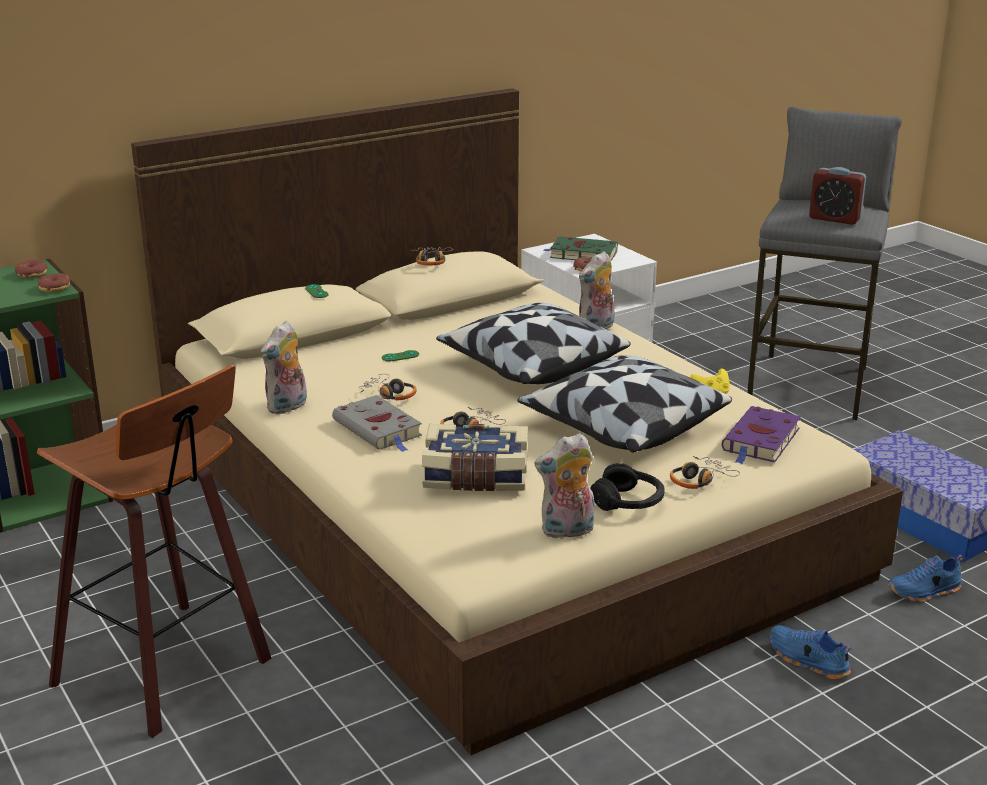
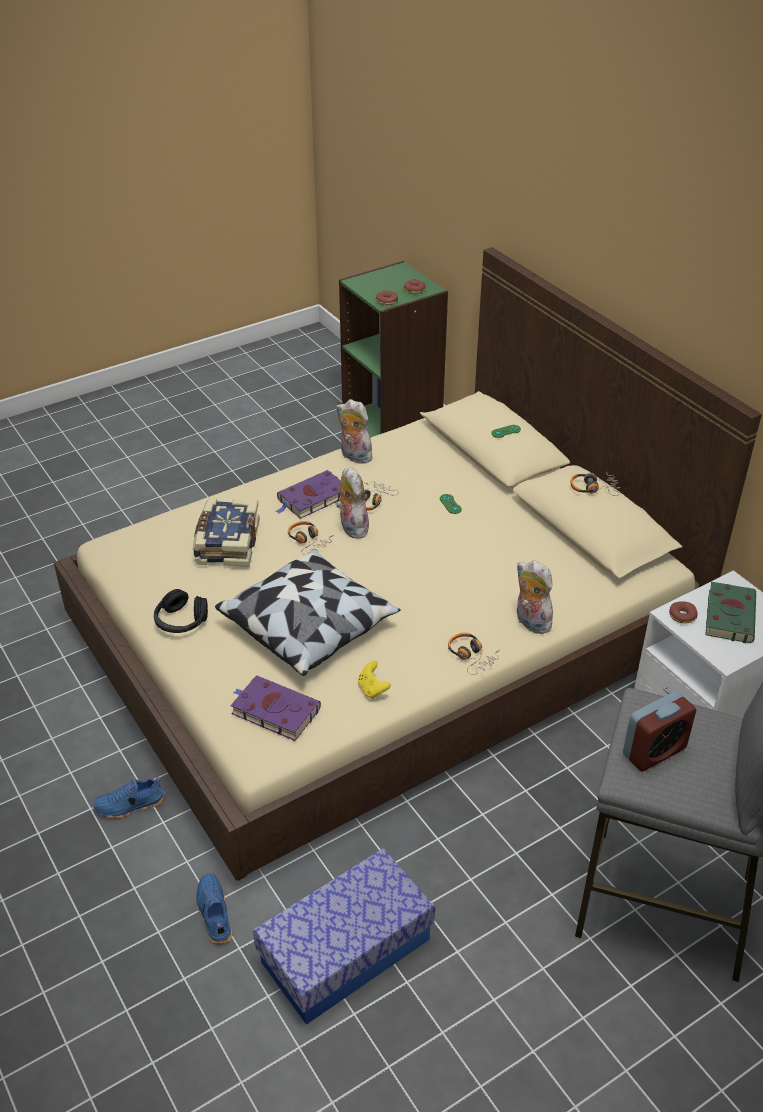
camera: 90 degrees right, 15 degrees up
(171, 671) = (183, 499): stool -> none
(379, 429) = (312, 499): grey book -> purple book
(531, 366) = (433, 577): pillow -> none
(567, 531) = (146, 588): plush toy -> plush toy (351, 527)
(700, 480) = (208, 663): headphones -> headphones (471, 656)
(807, 661) = (130, 806): blue shoe -> blue shoe turned 150 degrees counterclockwise
(834, 219) = (654, 751): alarm clock -> alarm clock turned 150 degrees counterclockwise

